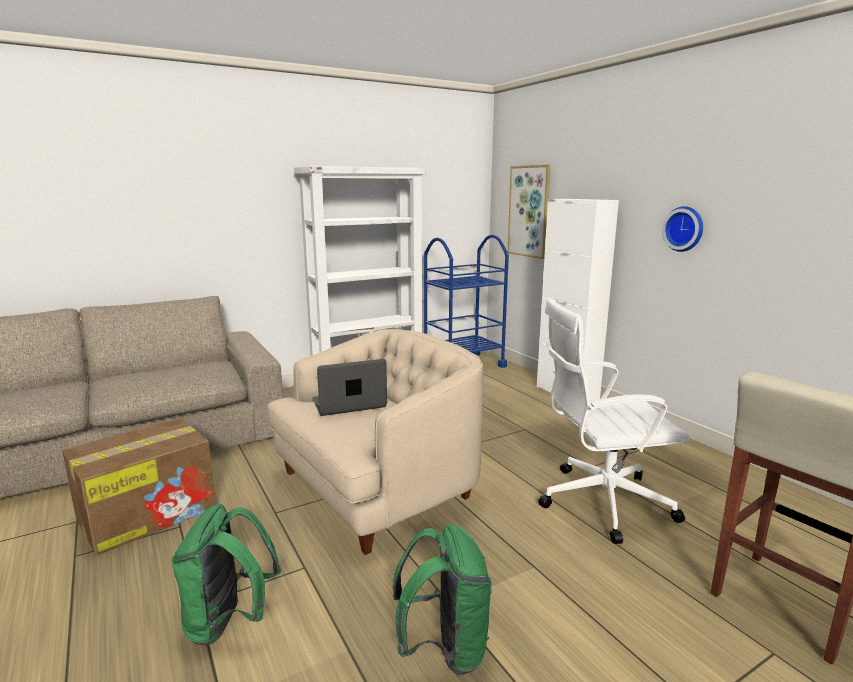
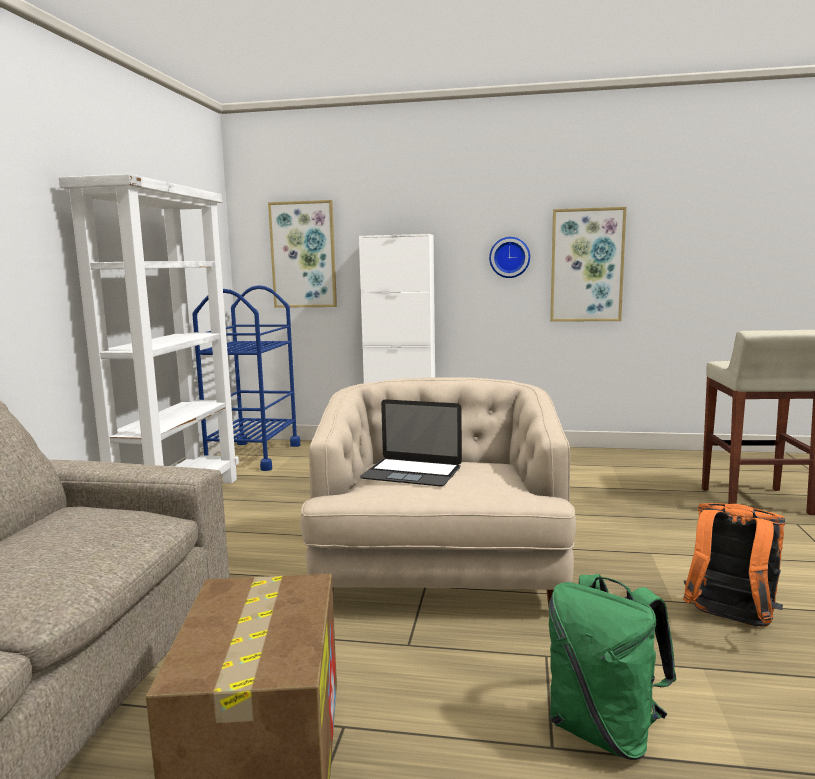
camera: 50 degrees left, 5 degrees down
(349, 403) = (412, 472): laptop -> laptop turned 90 degrees counterclockwise
(445, 648) = (729, 622): green backpack -> orange backpack
(601, 502) = (589, 501): white office chair -> none
(768, 247) = (587, 265): none -> picture

